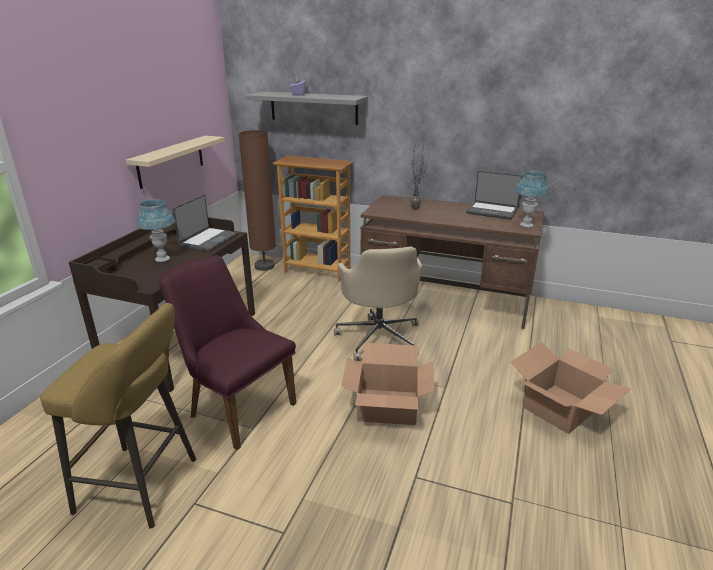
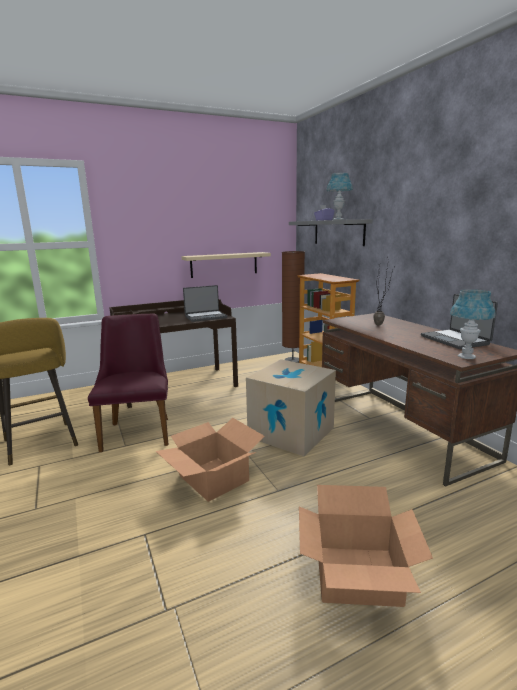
camera: 45 degrees right, 10 degrees down
(162, 259) = (163, 320): blue table lamp -> blue table lamp (338, 219)
(379, 337) = (291, 432): beige office chair -> cardboard box

